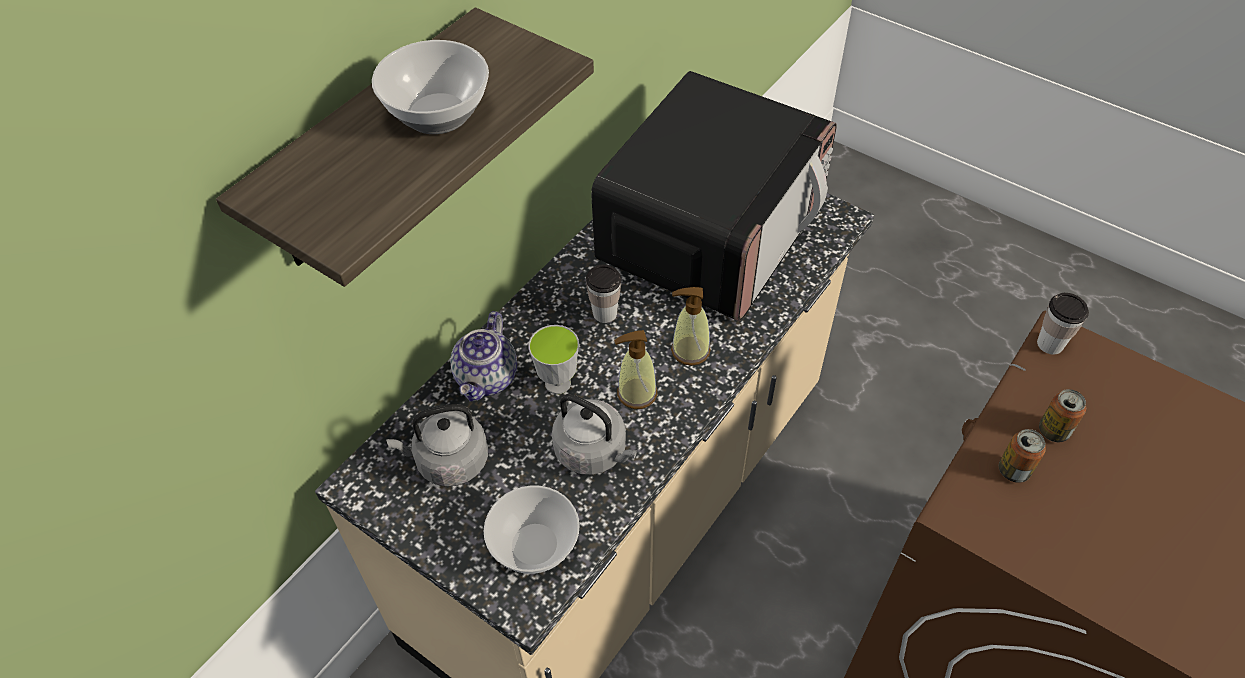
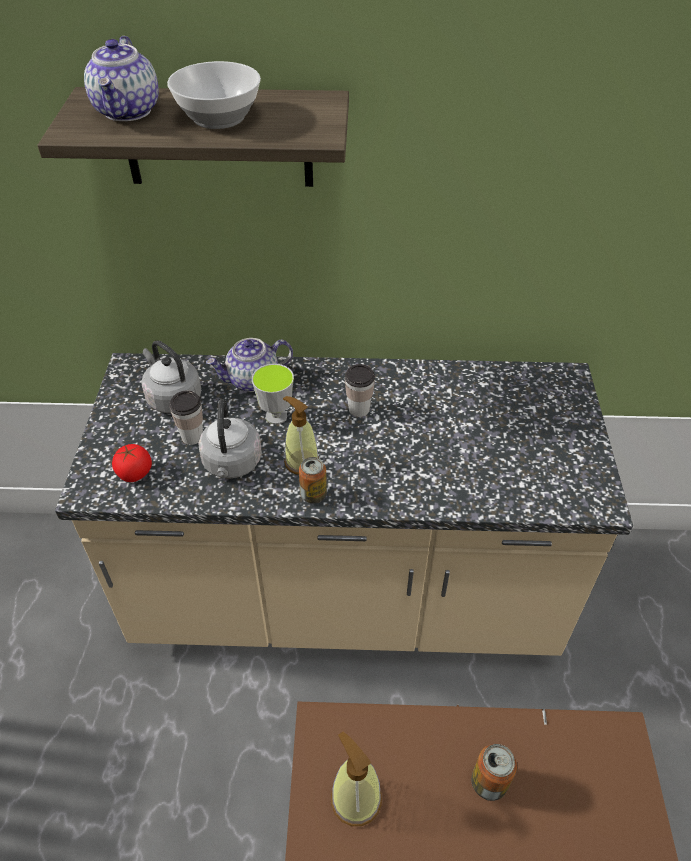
camera: 55 degrees right, 5 degrees down
(342, 174) = (128, 111): none -> teapot
(536, 546) = (135, 473): bowl -> tomato
(690, 350) = (367, 473): soap dispenser -> soap dispenser (355, 799)
(712, 234) = (494, 430): microwave -> none
(1013, 470) = (411, 762): can -> can (313, 495)
(1050, 344) = (600, 734): cup -> cup (192, 436)

